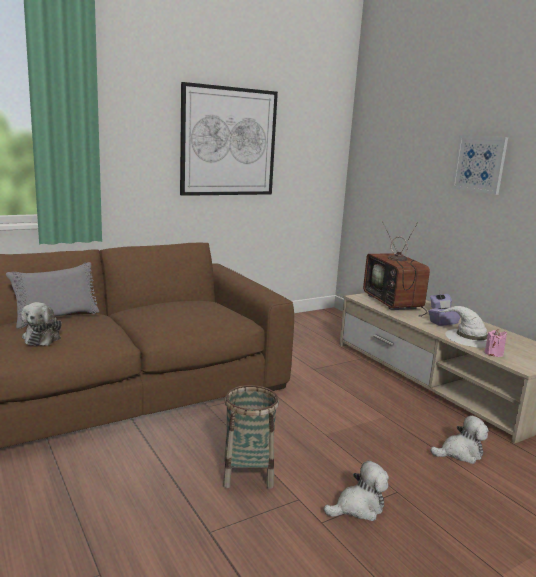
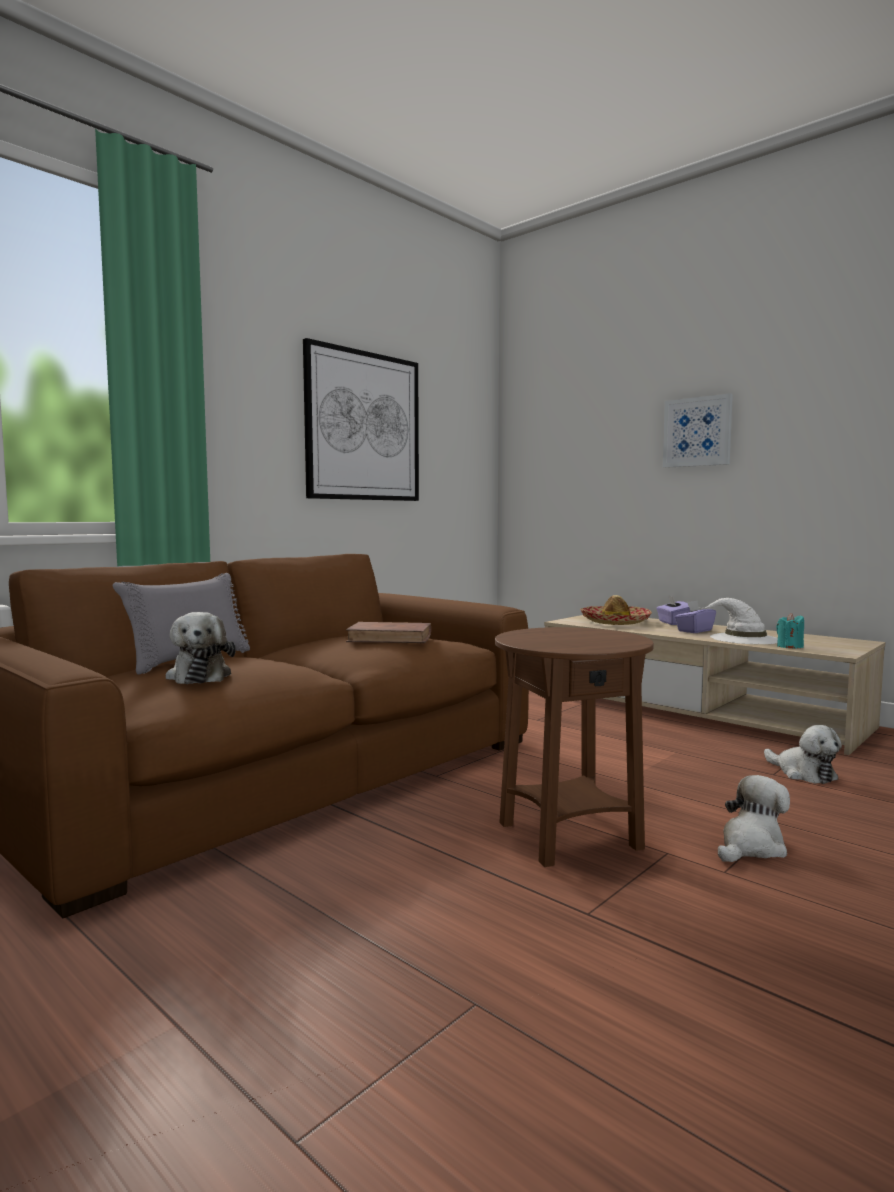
camera: 15 degrees left, 10 degrees down
(191, 313) = (390, 638): none -> brown book
(248, 473) = (569, 837): basket -> brown side table
(395, 303) = (615, 622): television -> hat
(460, 453) = (803, 773): plush toy -> plush toy turned 90 degrees clockwise
(493, 353) = (789, 647): pink candle -> turquoise candle

